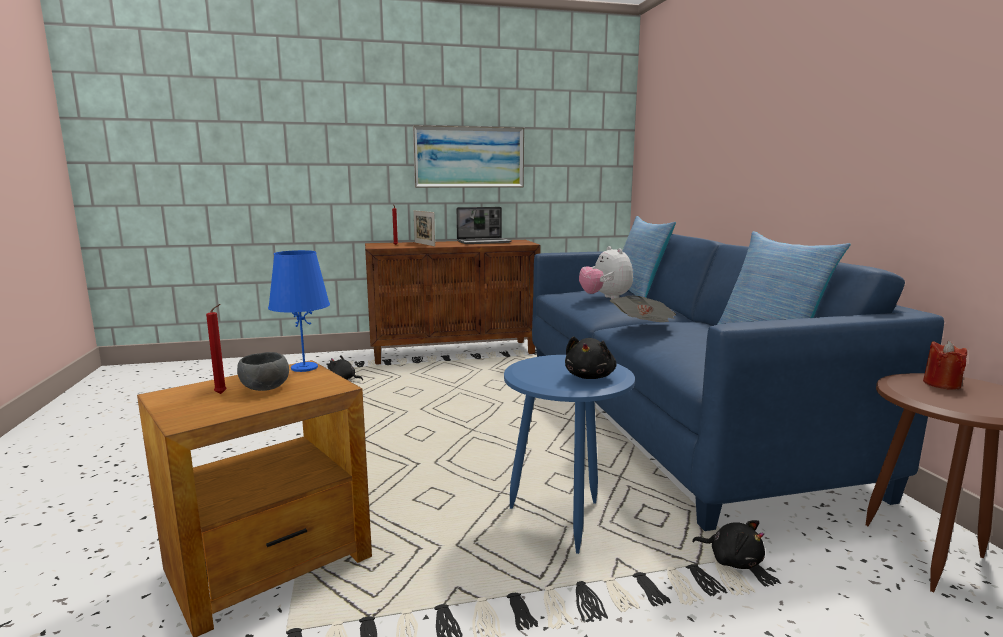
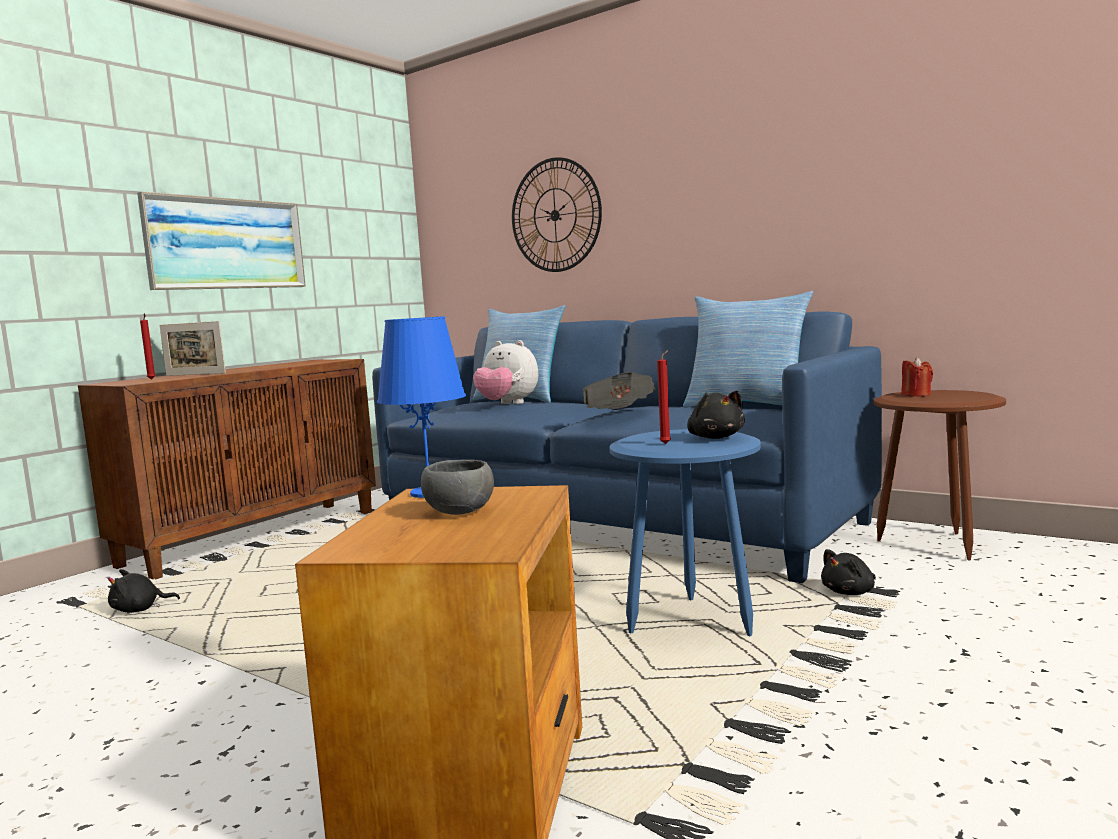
camera: 40 degrees left, 5 degrees down
(222, 394) = (427, 528): red candle -> red candle (666, 443)
(484, 242) = (276, 365): laptop -> none
(709, 137) = (555, 215): none -> wall clock
(732, 560) = (850, 592): black plush toy -> black plush toy turned 150 degrees clockwise

